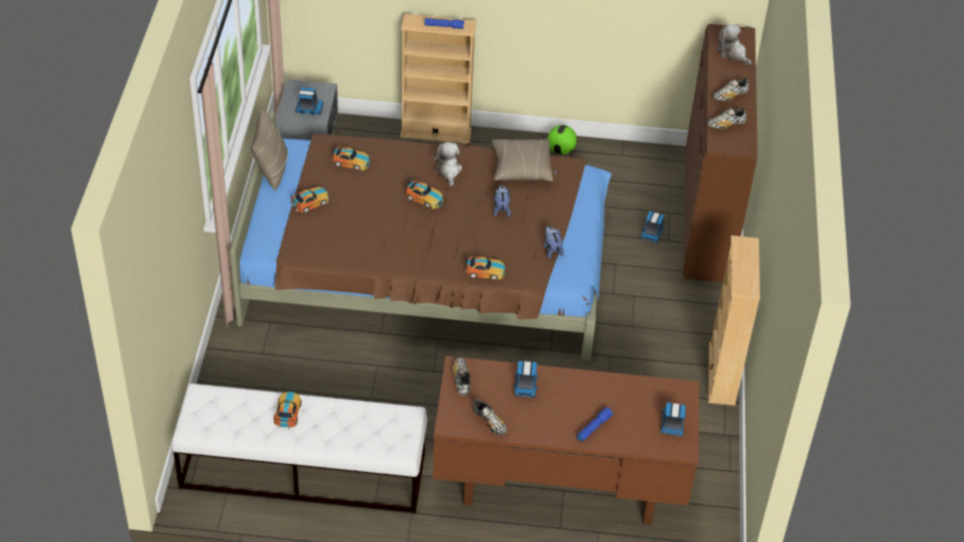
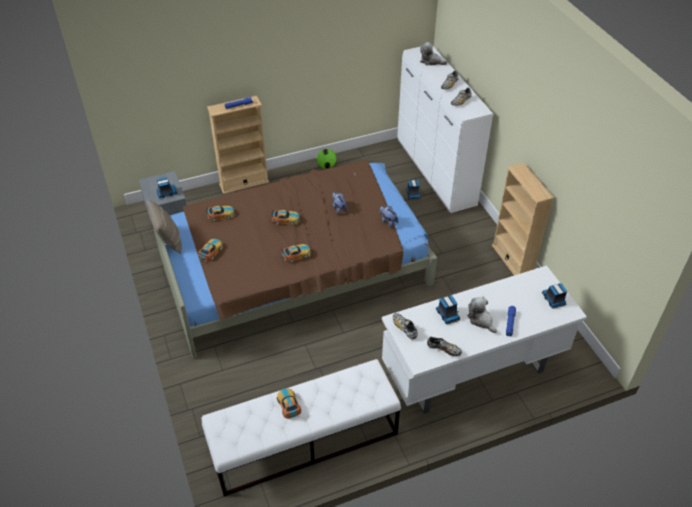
camera: 25 degrees left, 0 degrees up
(448, 171) = (289, 197): plush toy -> plush toy (481, 320)
(485, 271) = (357, 251): toy car -> toy car (296, 255)
(521, 168) = (332, 179): beige pillow -> none
(558, 487) = (472, 373): brown desk -> white desk
(705, 216) = (435, 173): brown dresser -> white dresser

